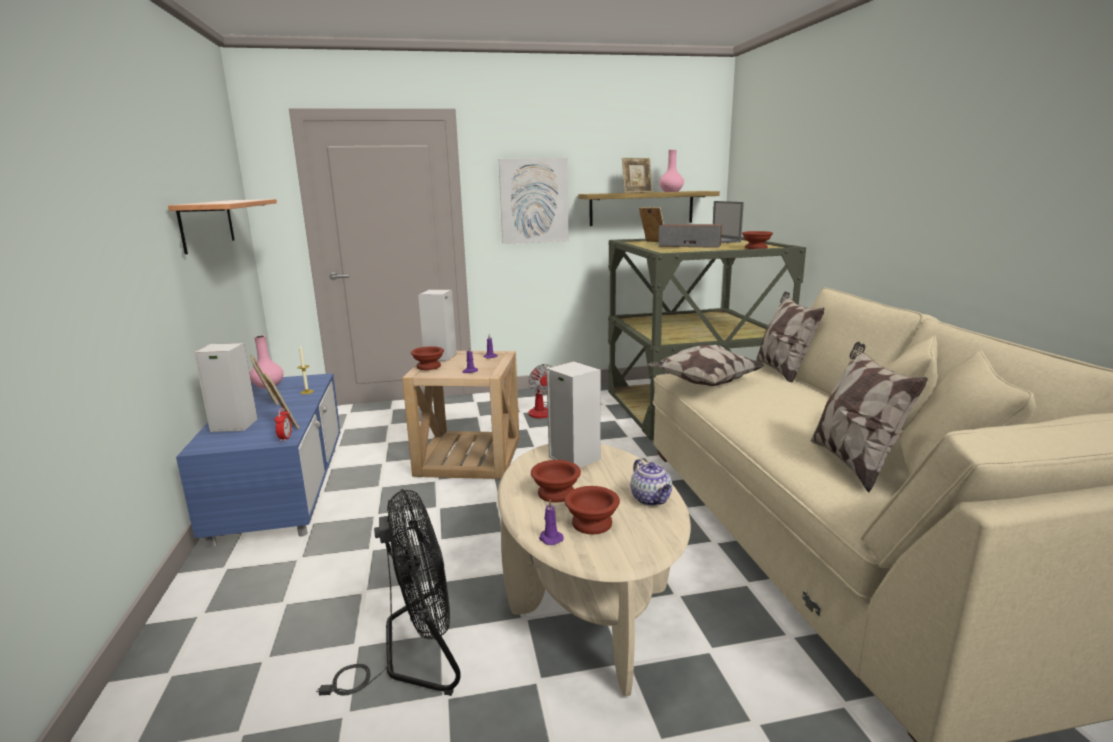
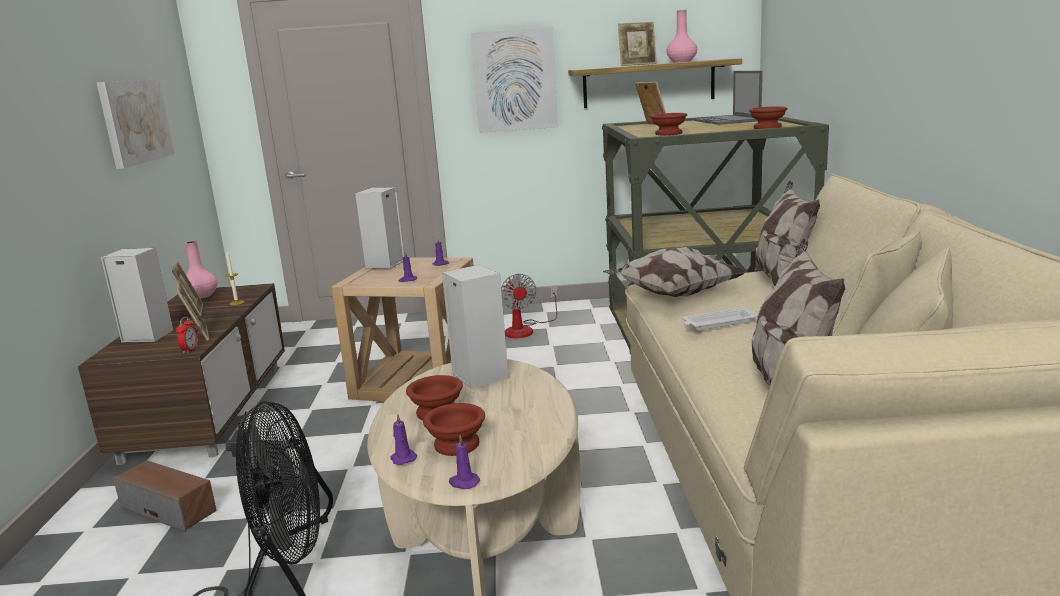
camera: 10 degrees right, 0 degrees up
(207, 224) = (135, 121): shelf -> picture
(283, 490) = (210, 410): blue tv stand -> brown tv stand
(429, 367) = (366, 275): brown bowl -> brown bowl (669, 134)
(619, 560) = (463, 482): none -> purple candle
(651, 499) = (539, 422): teapot -> none
(690, 245) = (690, 127): speaker -> speaker (169, 509)
(761, 409) = (718, 323): none -> white tray

